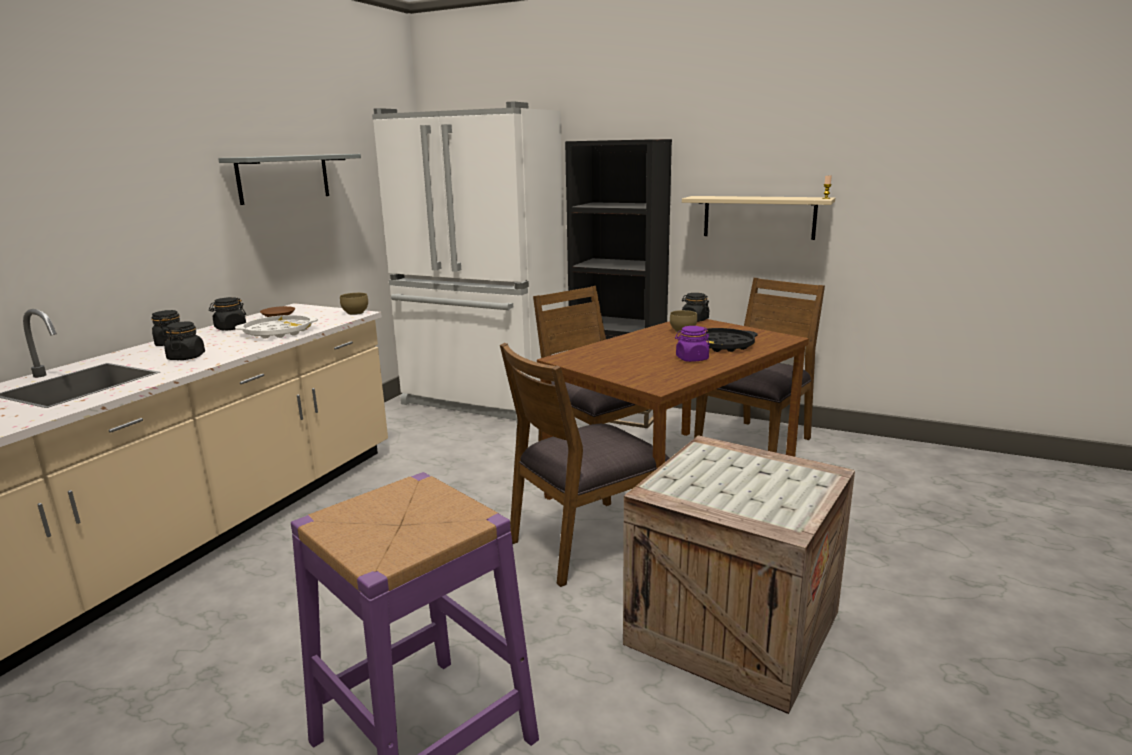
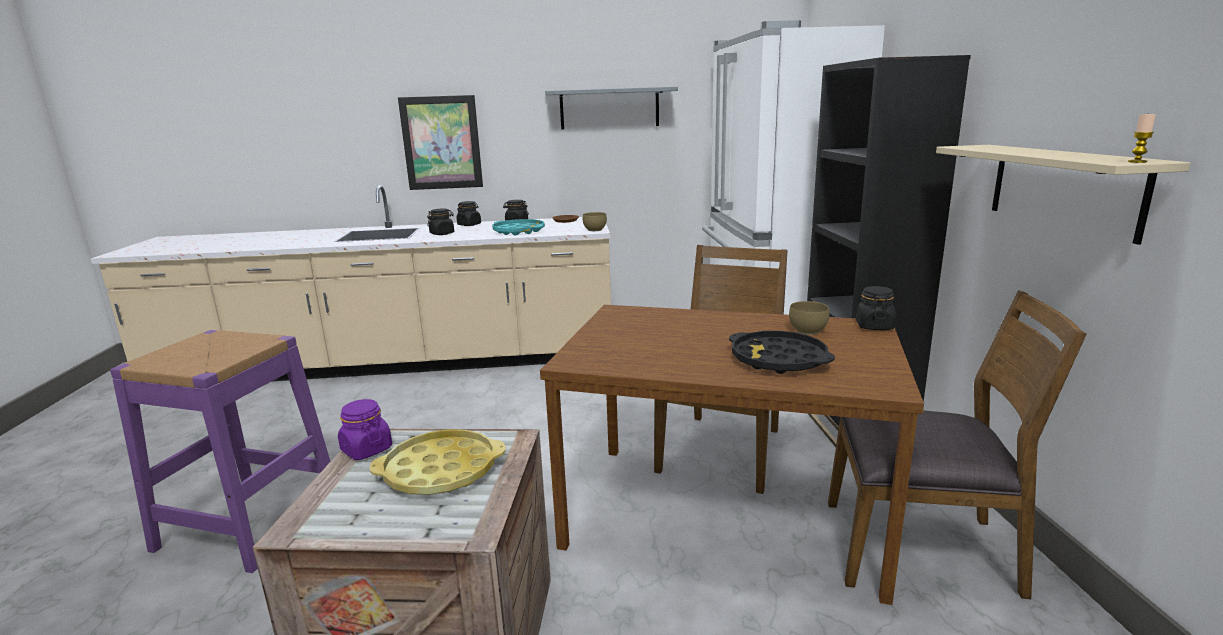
camera: 60 degrees right, 0 degrees up
(94, 233) = (441, 143): none -> picture
(278, 332) = (519, 231): white tray -> turquoise tray
(587, 542) = (548, 500): brown chair -> none
(691, 359) = (693, 356): purple jar -> purple jar (366, 449)
(737, 472) = (440, 471): none -> yellow tray

